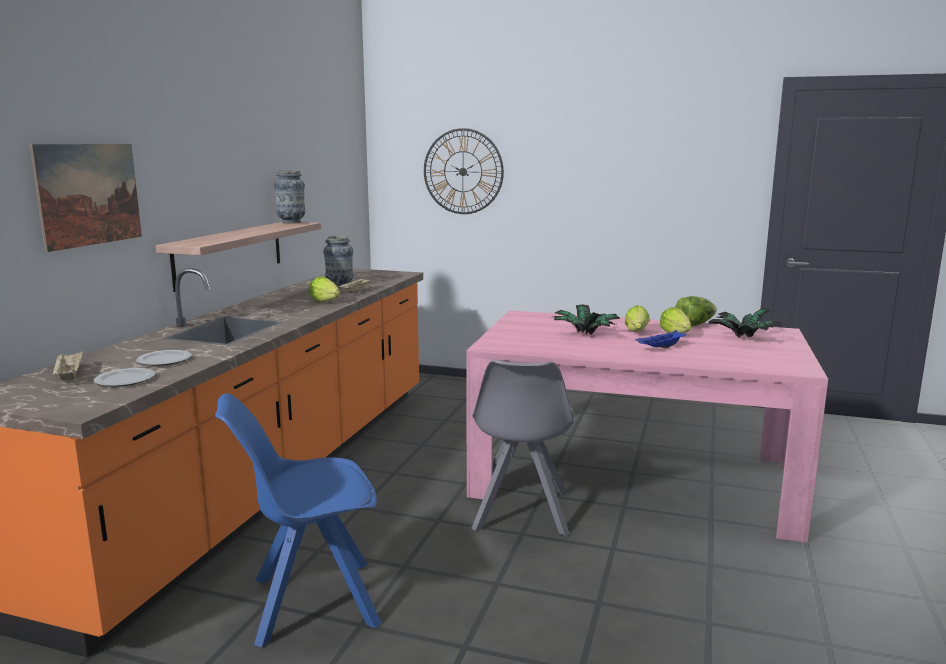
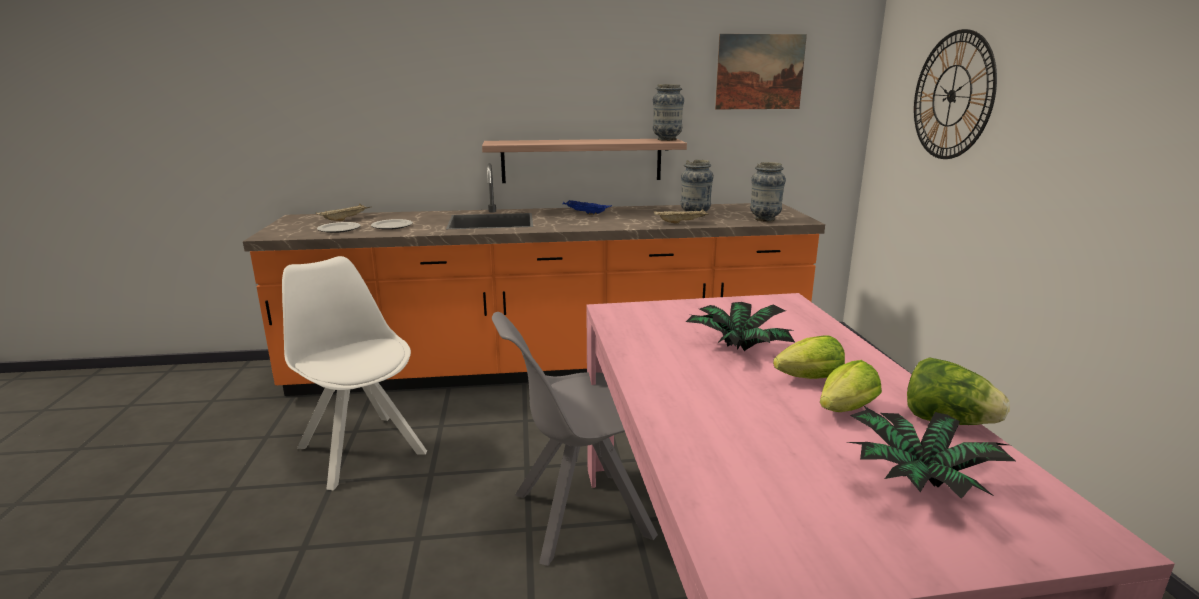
camera: 65 degrees right, 5 degrees up
(89, 194) = (416, 93): picture -> picture (759, 72)
(310, 602) = (360, 448): blue chair -> white chair
(326, 302) = (621, 223): lettuce -> none
(386, 277) = (764, 219): none -> vase
(660, 348) = (733, 407): blue tray -> blue tray (585, 213)

